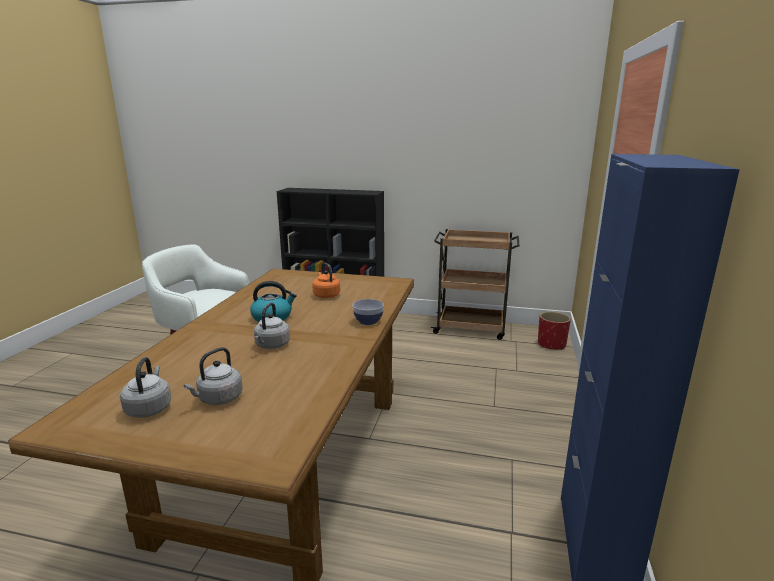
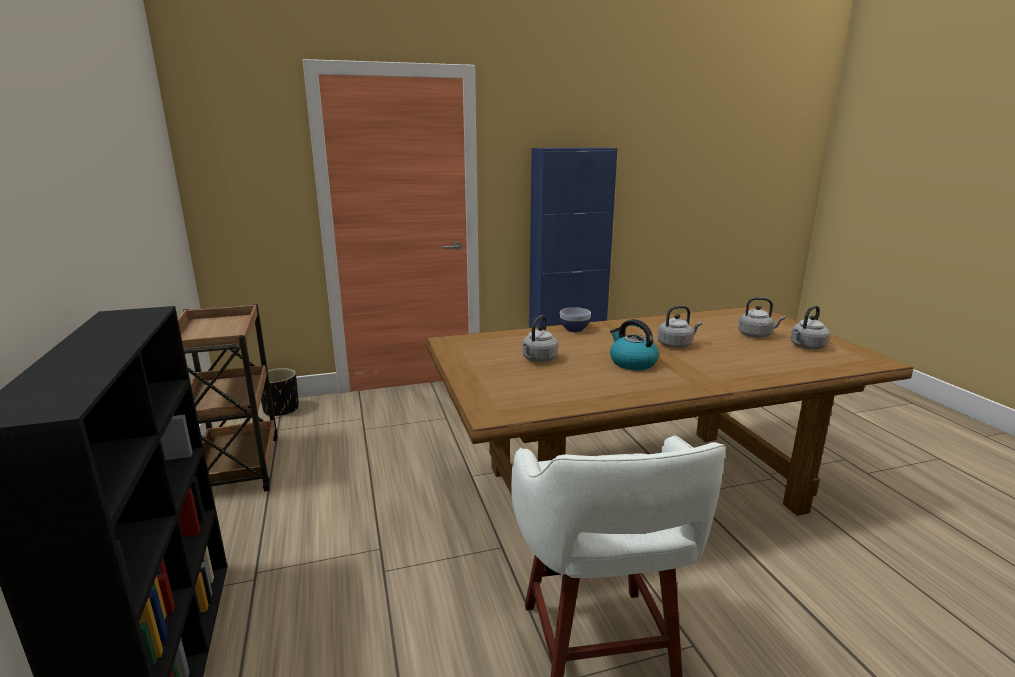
camera: 120 degrees left, 0 degrees up
(326, 295) = (538, 359): orange kettle -> grey kettle
(551, 345) = (281, 409): red planter -> black planter

